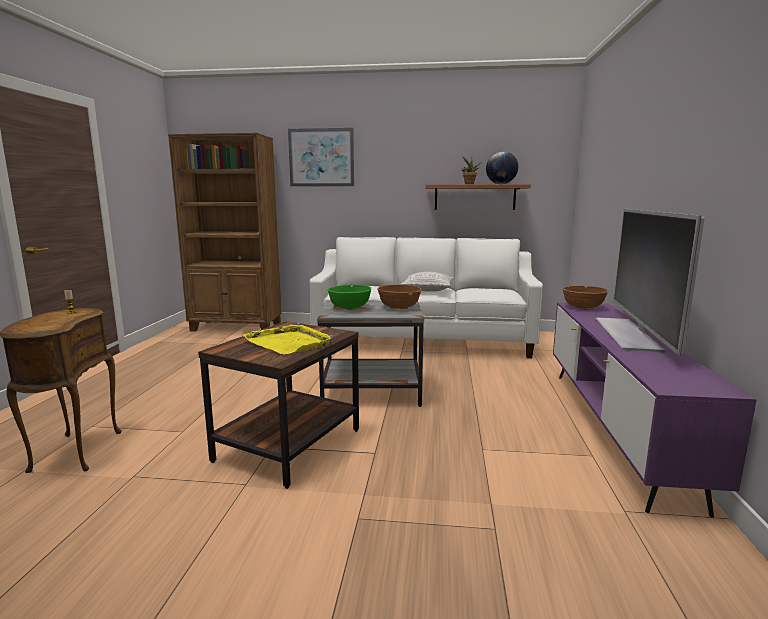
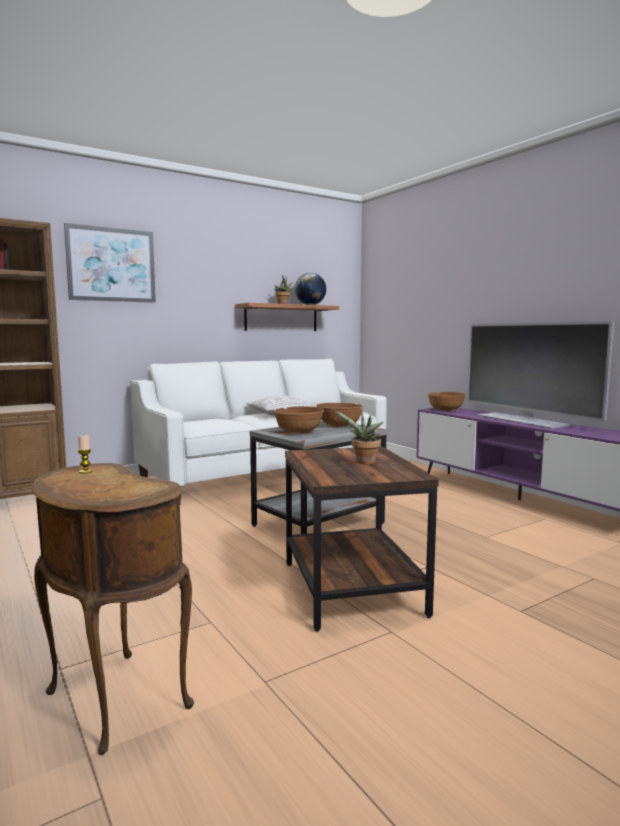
camera: 40 degrees left, 5 degrees down
(289, 342) = (363, 463): yellow tray -> potted plant
(349, 308) = (298, 432): green bowl -> brown bowl

